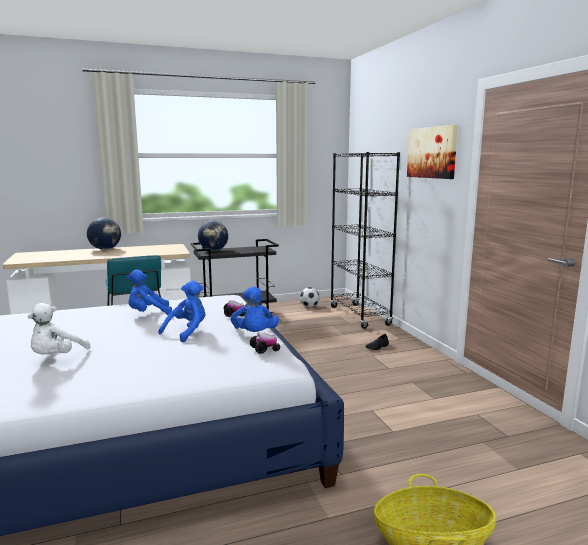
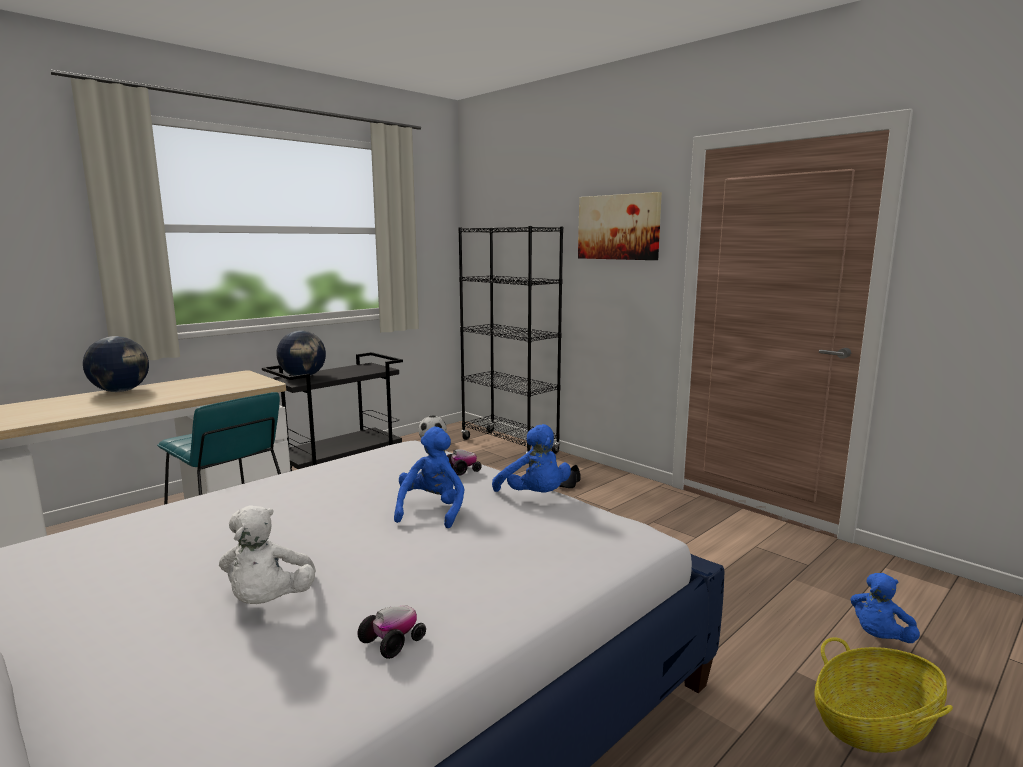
camera: 25 degrees left, 0 degrees up
(148, 314) = (323, 492): blue plush toy -> blue plush toy (879, 637)
(265, 350) = (584, 516): toy car -> toy car (393, 642)

